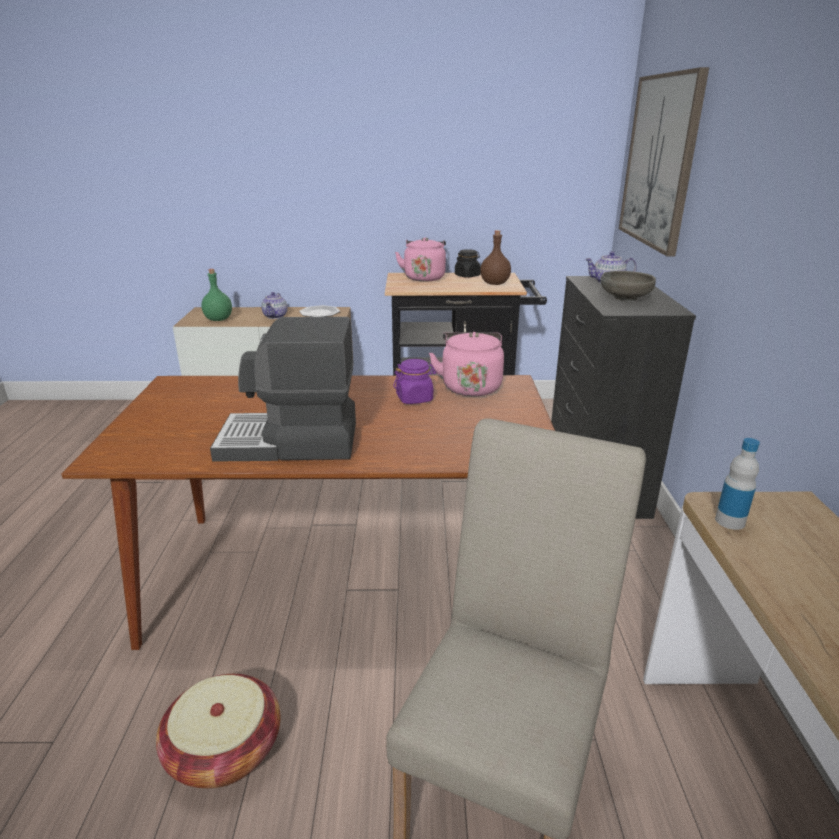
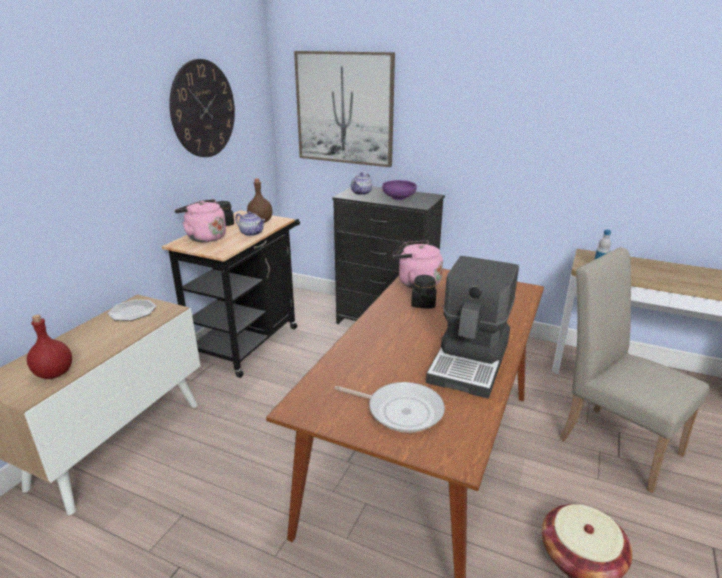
camera: 65 degrees left, 0 degrees up
(177, 422) = (401, 410): none -> frying pan
(219, 319) = (54, 373): green bottle -> red bottle
(275, 316) = (103, 336): teapot -> teapot (251, 233)
(414, 398) = (423, 304): purple jar -> black jar
(484, 143) = (203, 109): none -> wall clock
(625, 298) = (398, 198): grey bowl -> purple bowl

